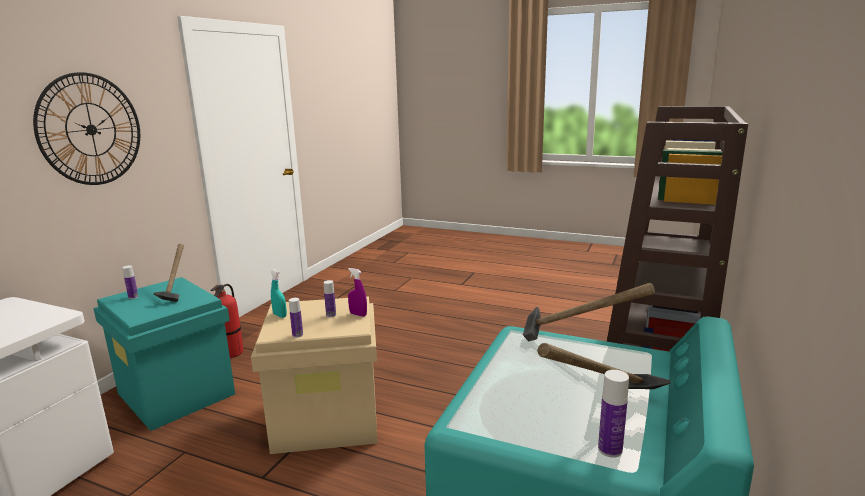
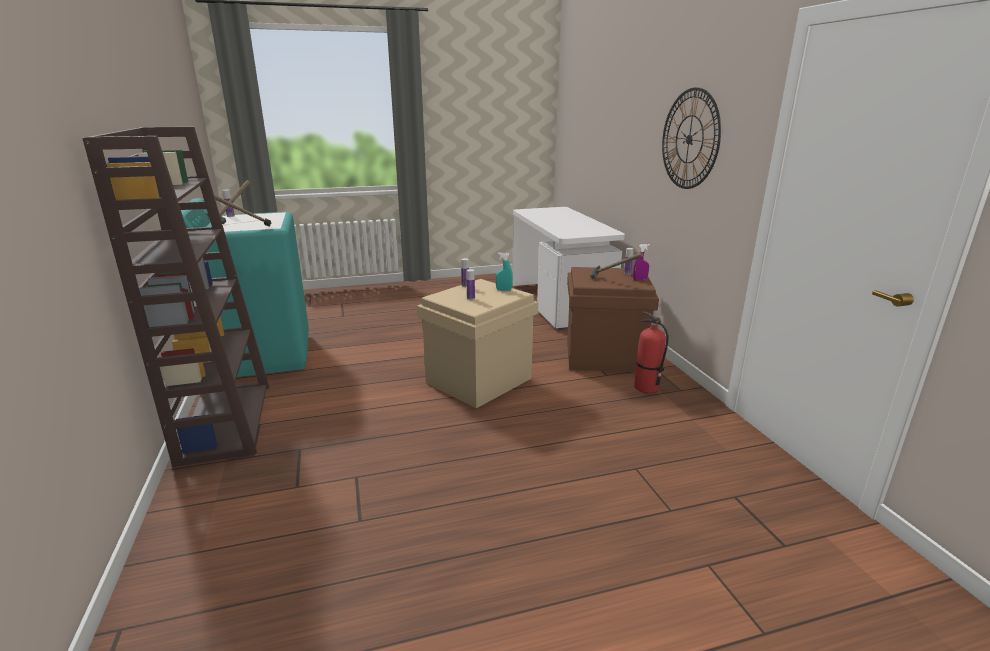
camera: 140 degrees right, 5 degrees up
(177, 394) = (603, 356): turquoise storage box -> brown storage box
(358, 314) = (452, 303): purple spray bottle -> purple spray bottle (640, 279)

